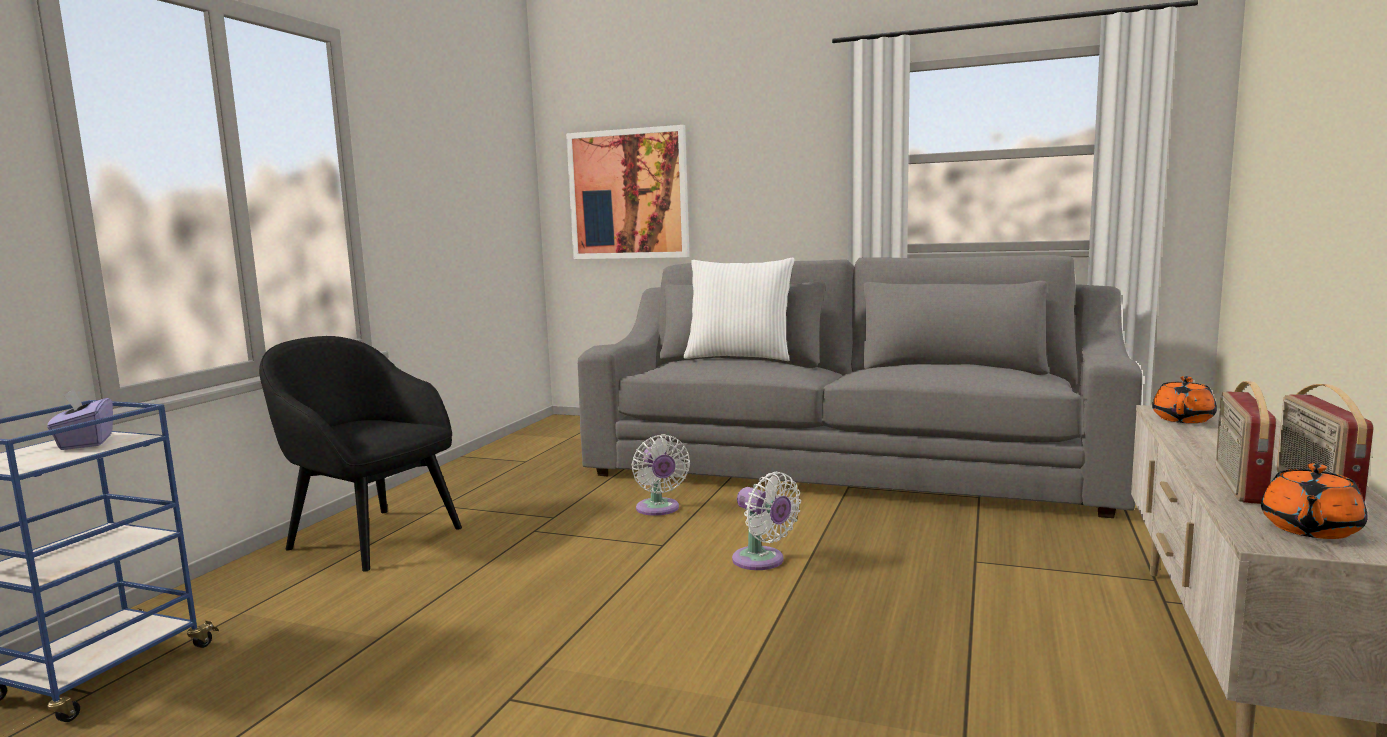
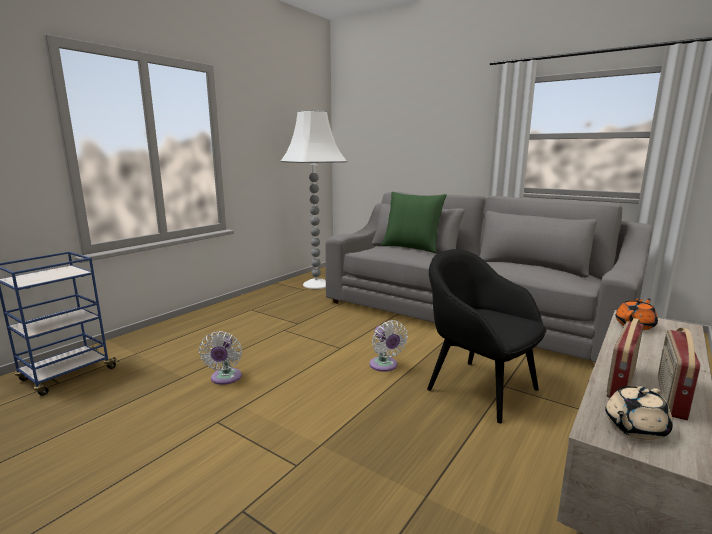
camera: 15 degrees right, 5 degrees up
(85, 442) = (59, 272): purple tissue box -> none
(372, 537) = (211, 322): black armchair -> black armchair (479, 388)
(544, 450) = (316, 284): none -> white floor lamp
(628, 194) = (375, 150): picture -> none
(659, 509) = (351, 326): white fan -> white fan (225, 378)
(739, 357) = (411, 247): white pillow -> green pillow
(1309, 529) = (634, 428): orange teapot -> beige teapot

